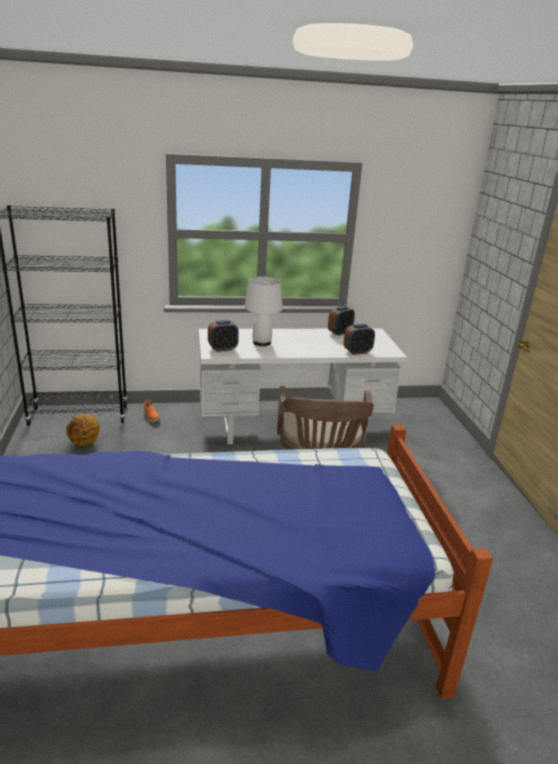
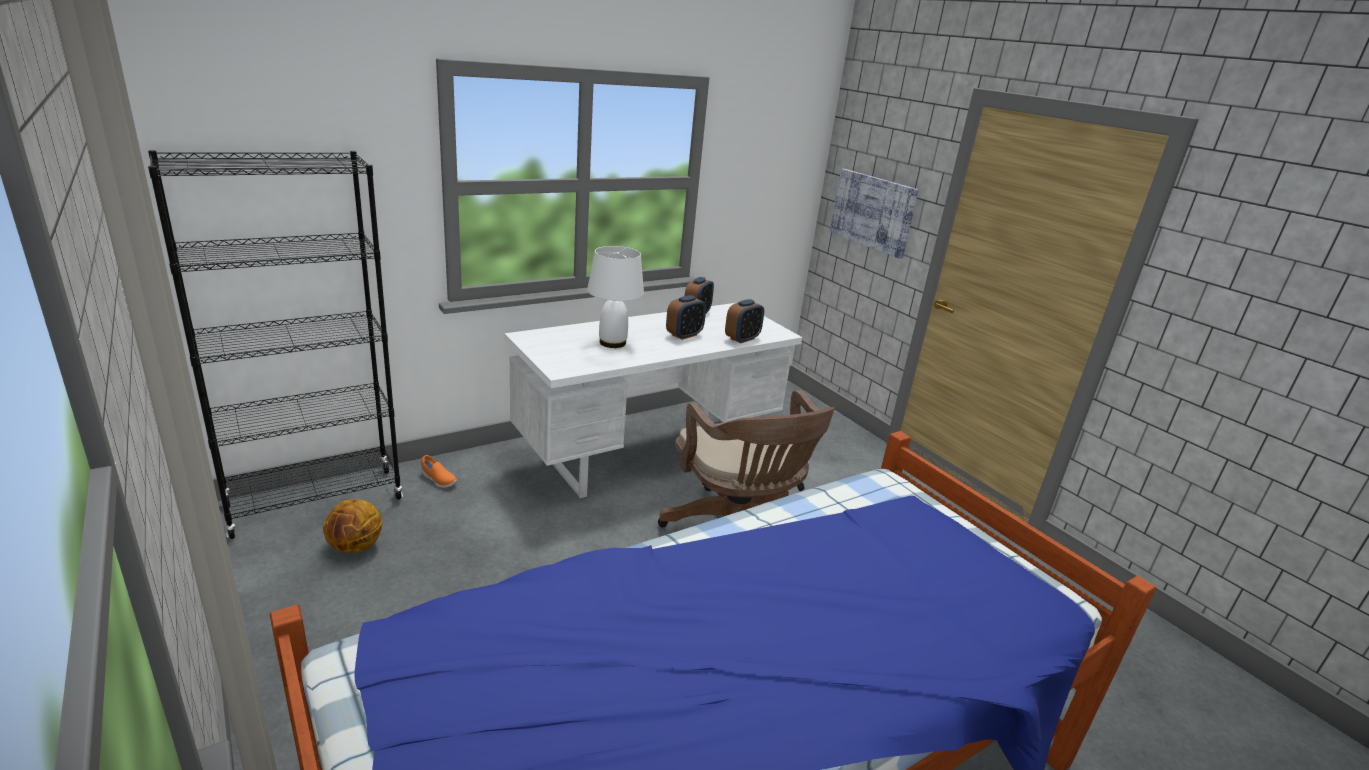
camera: 25 degrees left, 0 degrees up
(223, 349) = (568, 360): alarm clock -> alarm clock (684, 335)
(493, 267) = (872, 212): none -> picture

